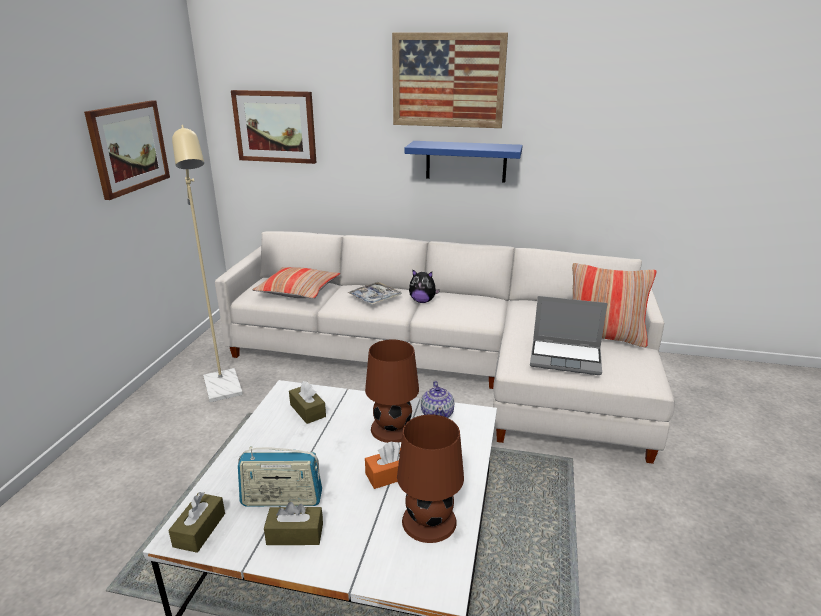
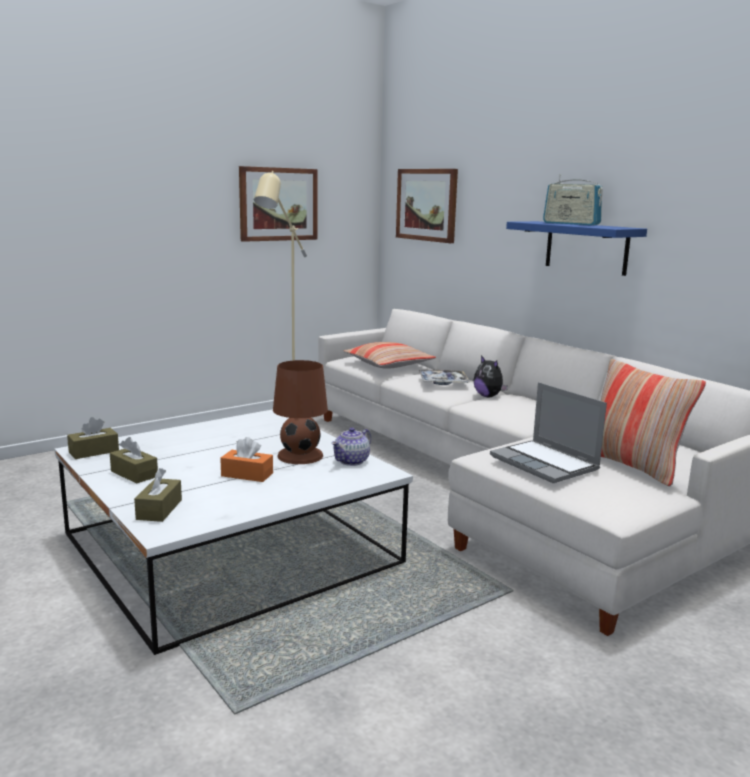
camera: 40 degrees right, 10 degrees down
(282, 499) = (159, 458): radio -> radio (571, 224)
(307, 410) = (262, 428): brown tissue box -> brown tissue box (159, 509)
(430, 521) = (222, 503): brown table lamp -> none
(448, 80) = (575, 152): picture -> none

